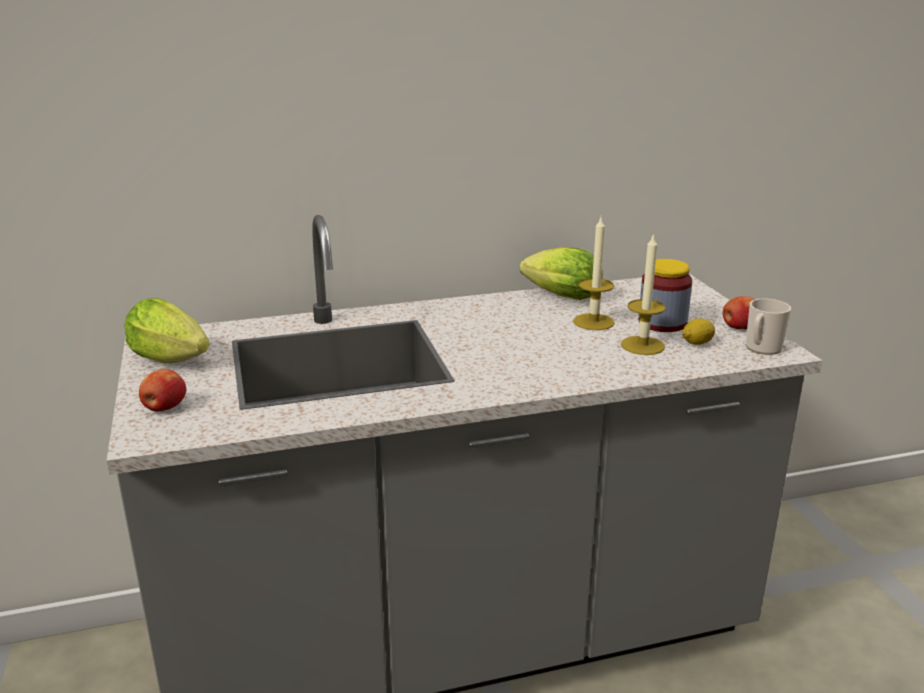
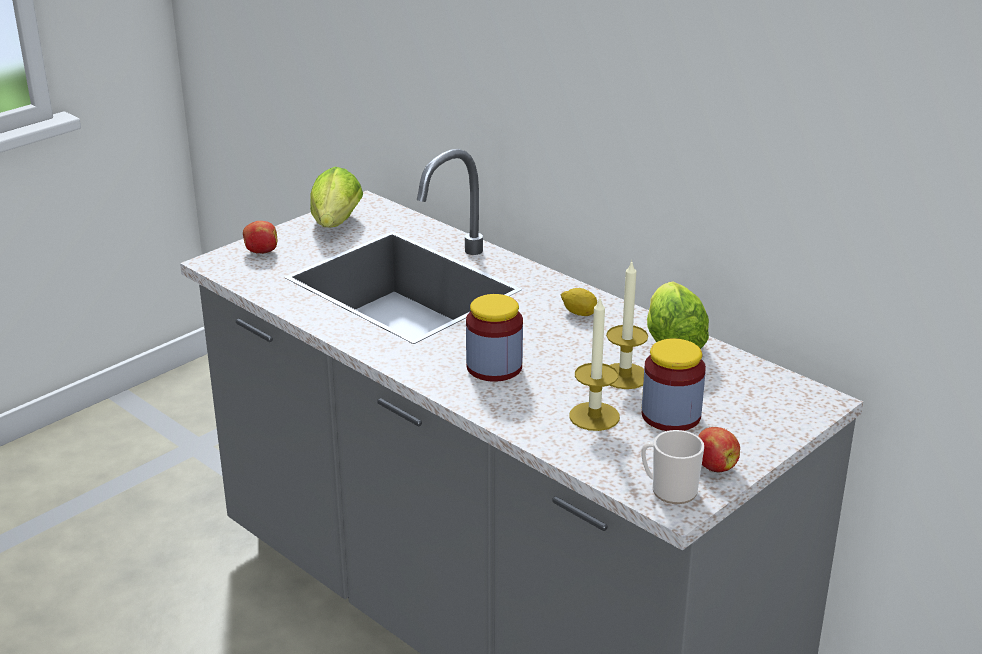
camera: 60 degrees right, 5 degrees up
(532, 360) = (494, 367): none -> jar
(697, 343) = (638, 447): lemon -> lemon (580, 313)

